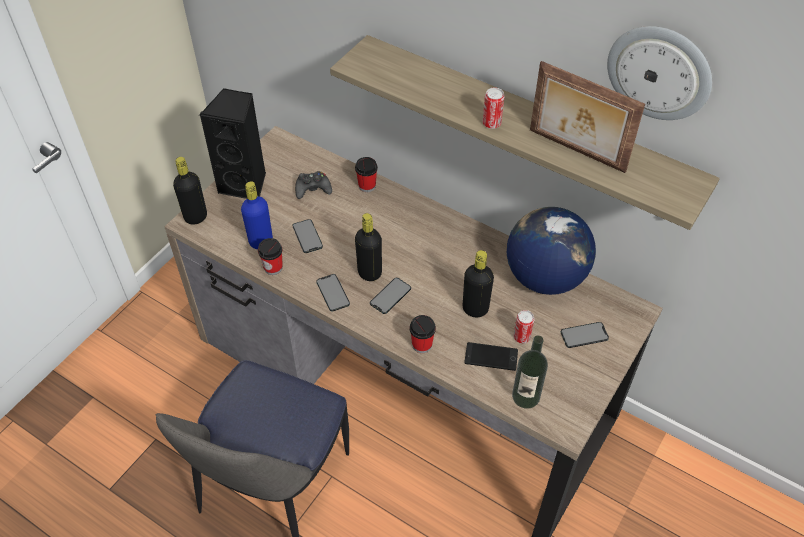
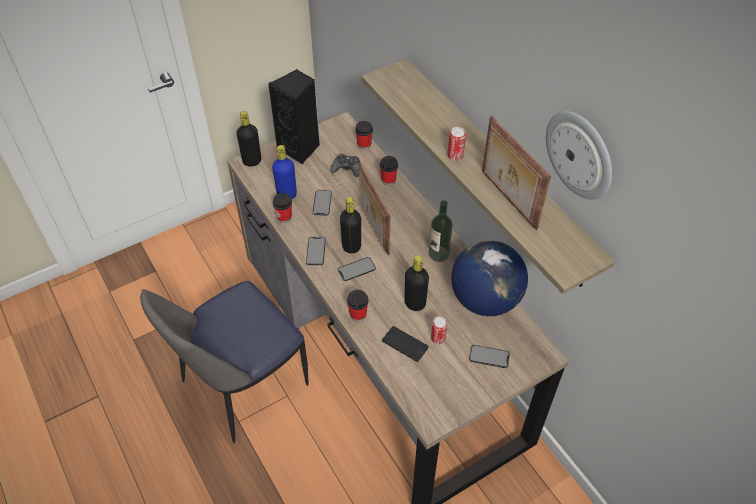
camera: 25 degrees right, 0 degrees up
(316, 156) = (364, 144): none -> cup
(382, 245) = (373, 229): none -> picture frame
(525, 396) = (413, 384): bottle -> bottle (438, 254)

